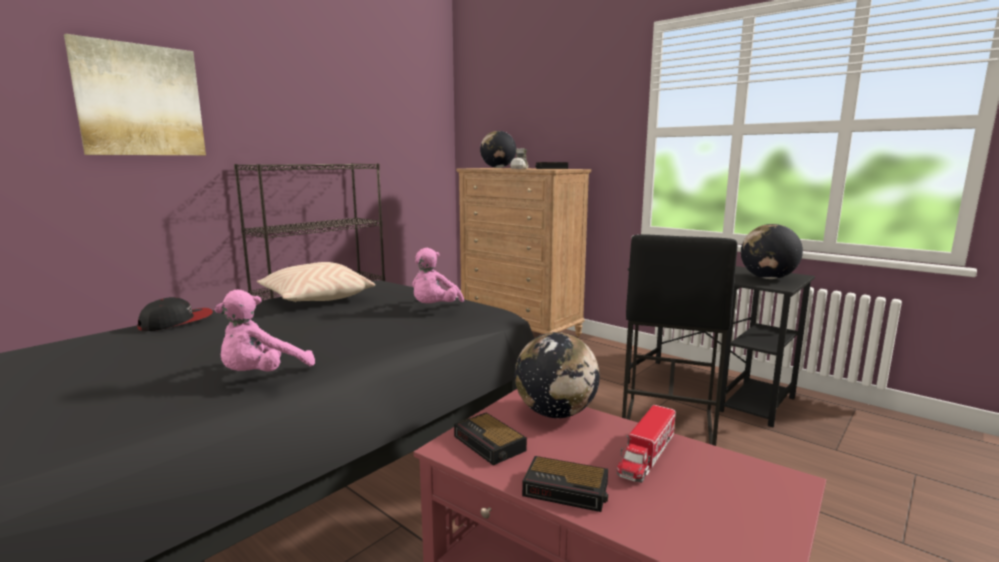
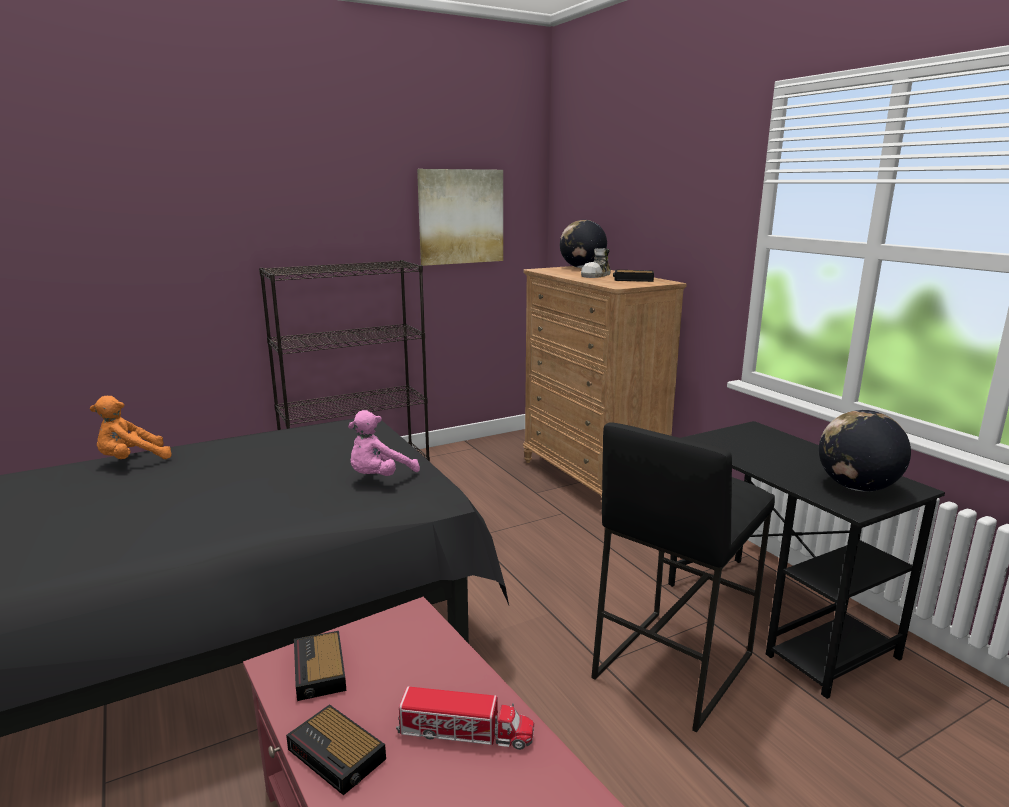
camera: 20 degrees right, 5 degrees up
(140, 100) = (161, 206): picture -> picture (461, 216)
(177, 322) = (132, 460): cap -> orange plush toy
(262, 375) = (130, 551): pink plush toy -> none
(316, 300) = (279, 445): beige pillow -> none
(555, 413) = (425, 645): globe -> none
(646, 455) = (465, 732): toy truck -> toy truck turned 135 degrees counterclockwise

